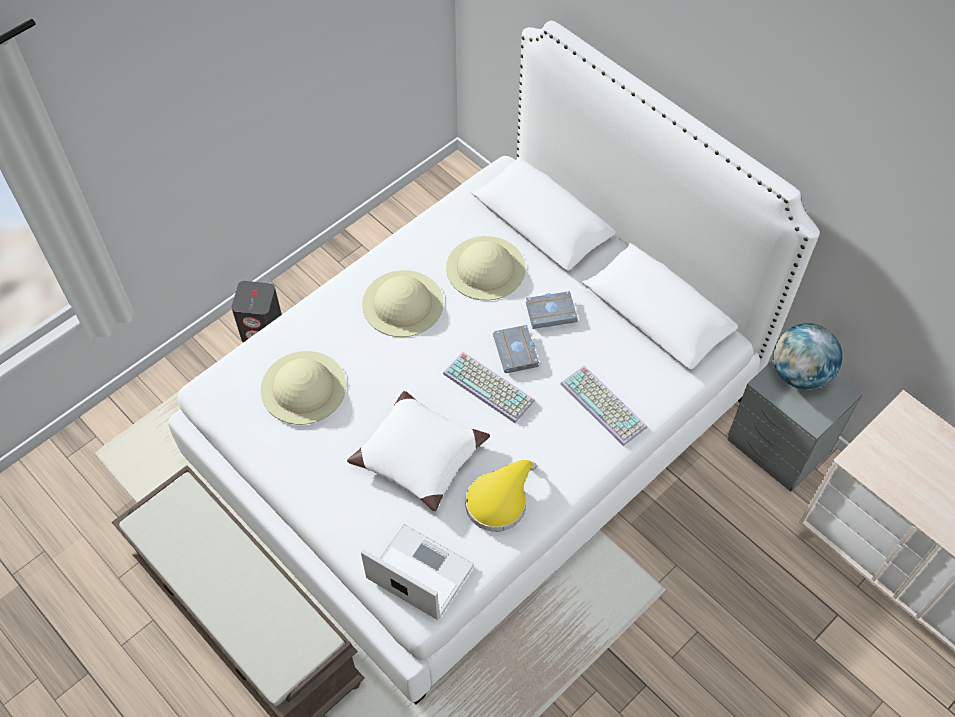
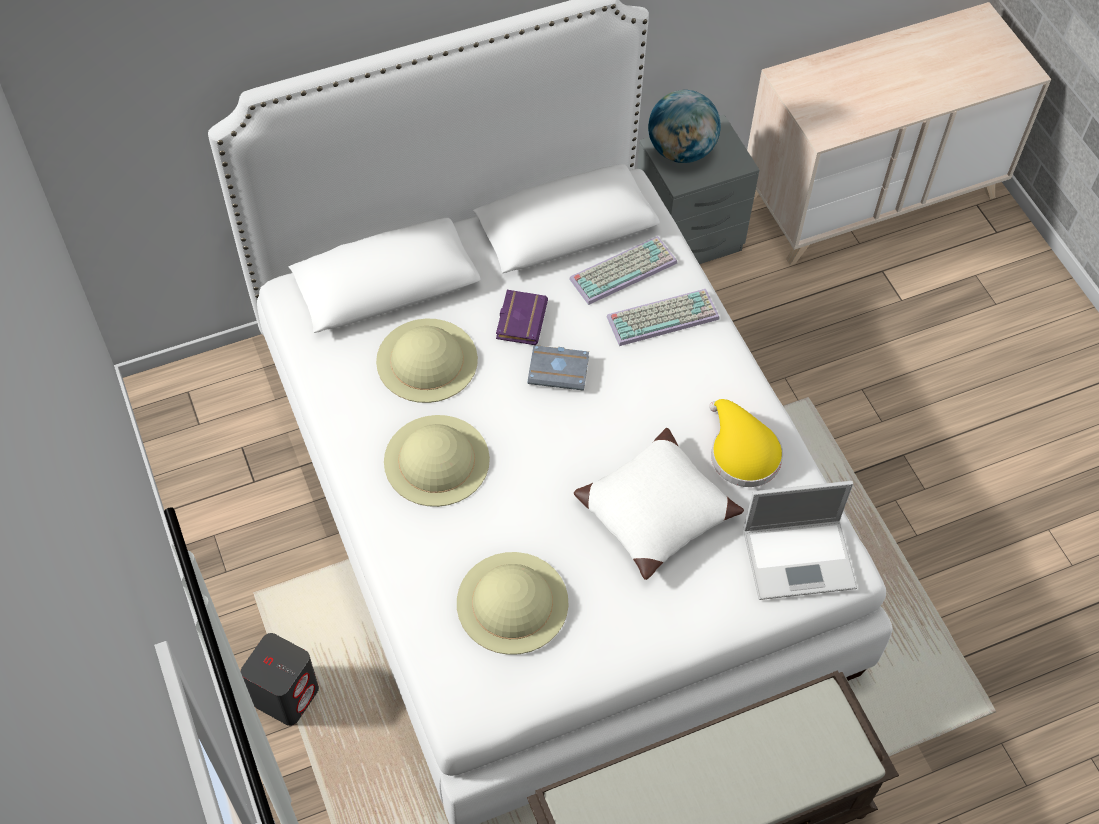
camera: 70 degrees left, 0 degrees up
(418, 571) = (801, 558): laptop -> laptop turned 150 degrees counterclockwise
(490, 387) = (595, 411): keyboard -> keyboard (623, 269)
(551, 311) = (520, 319): grey book -> purple book

